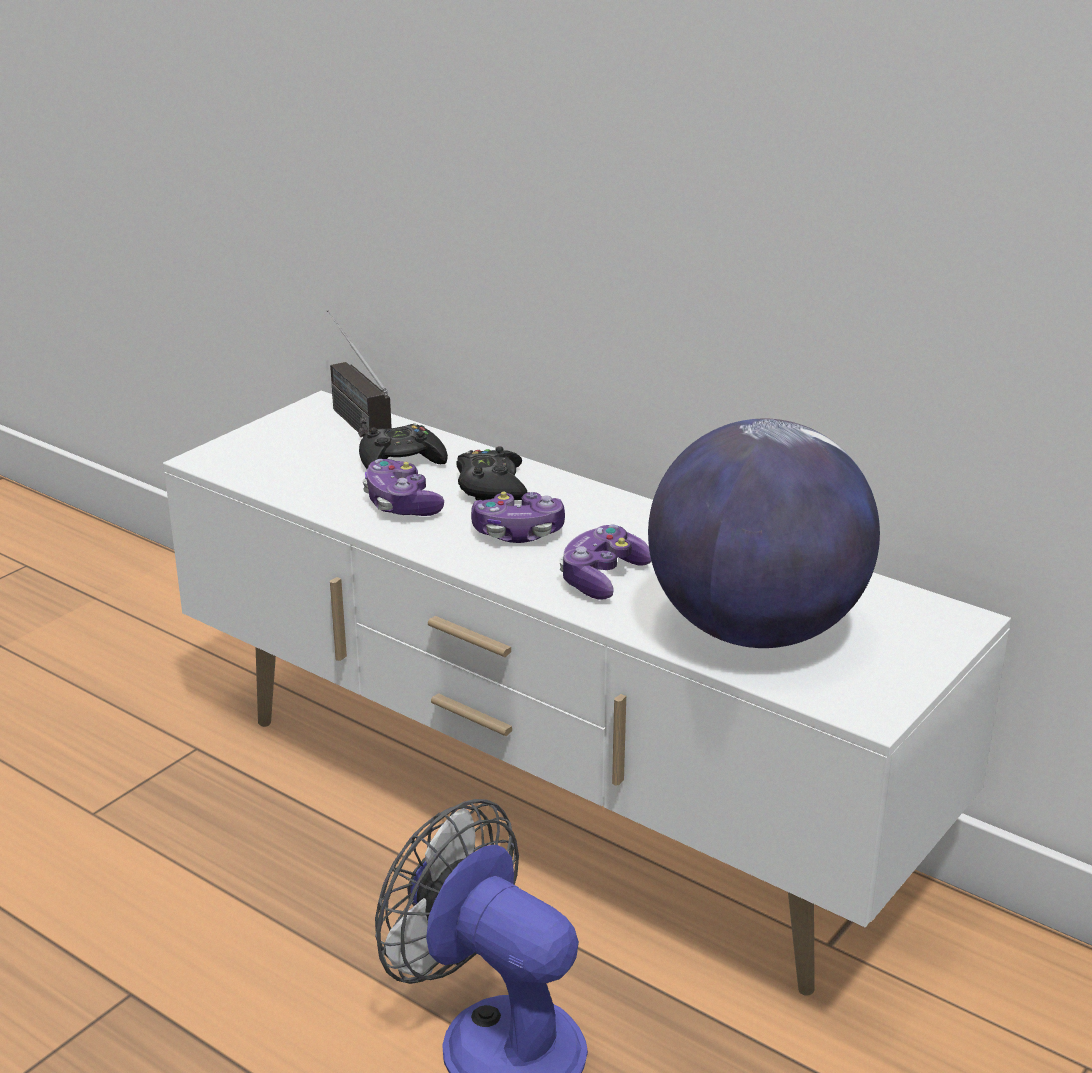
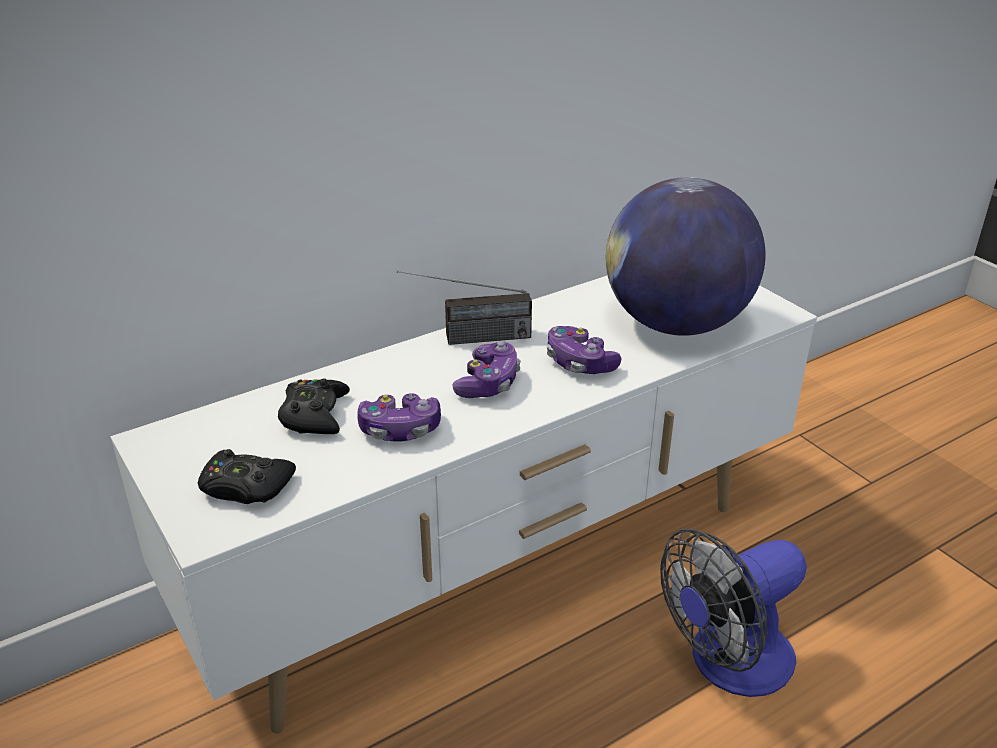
camera: 70 degrees left, 5 degrees up
(349, 415) = (189, 428): radio -> radio (466, 339)
(491, 486) = (400, 380): black game controller -> black game controller (246, 487)

